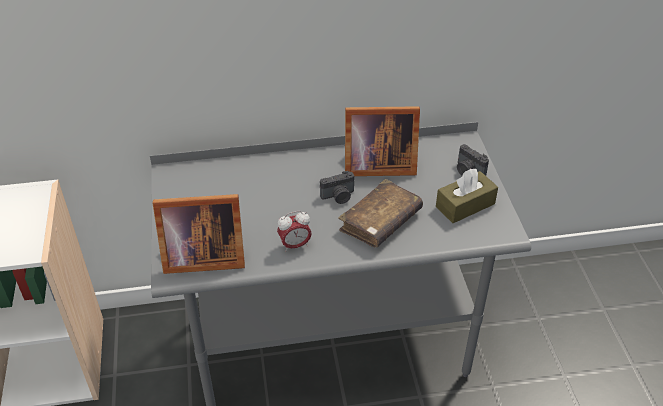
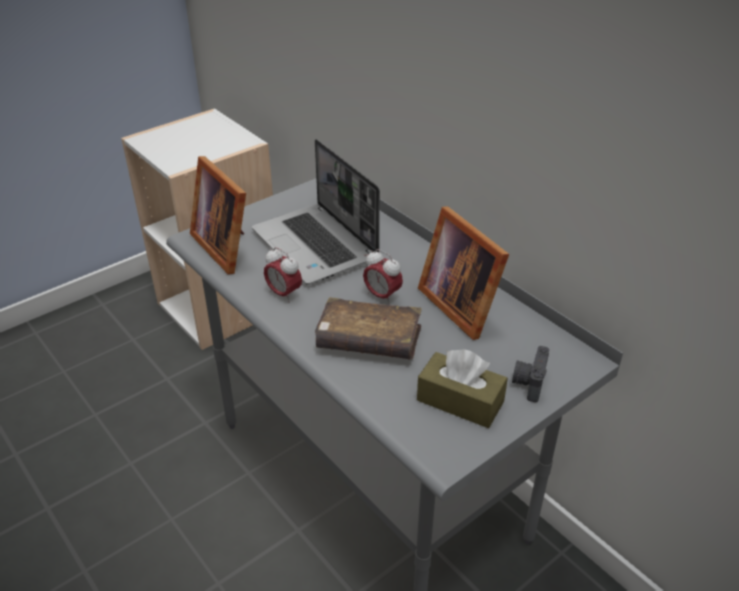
camera: 60 degrees right, 5 degrees down
(249, 206) = (317, 246): none -> laptop
(338, 196) = (382, 296): camera -> alarm clock

